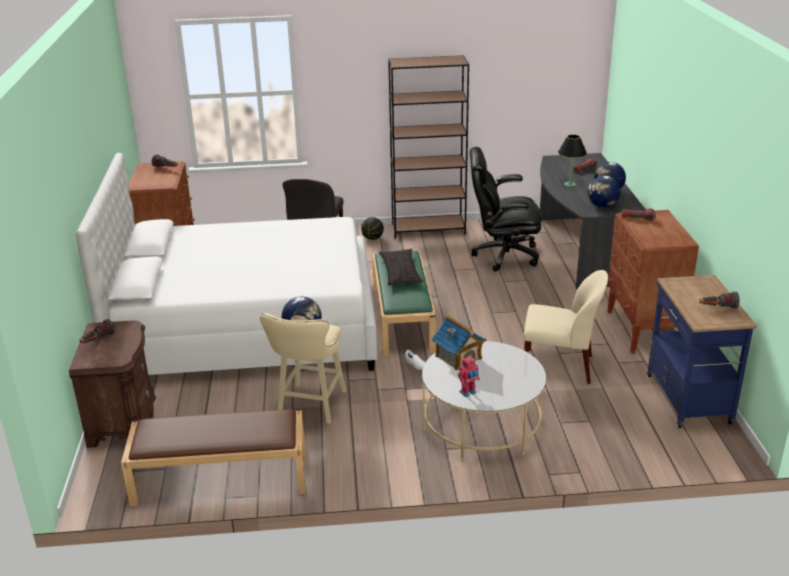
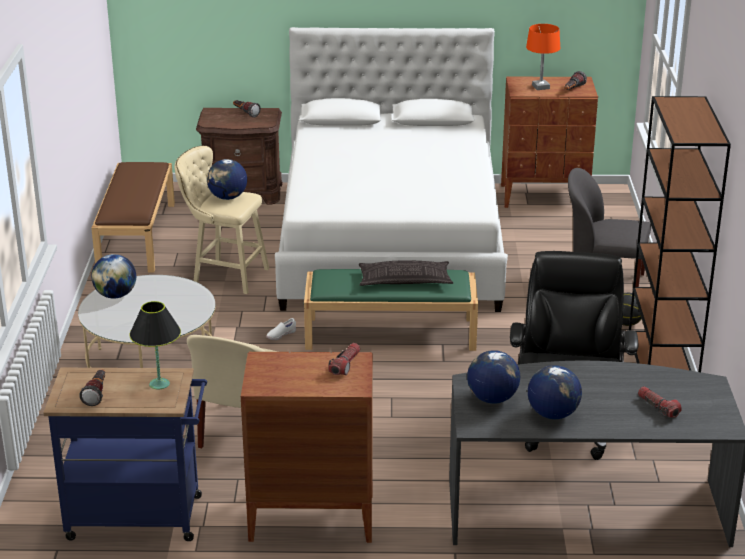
camera: 95 degrees right, 0 degrees up
(156, 178) = (541, 87): none -> orange table lamp
(458, 357) = (185, 295): toy house -> none
(468, 393) = (115, 295): toy robot -> globe
(569, 184) = (587, 383): black table lamp -> black table lamp (159, 384)

